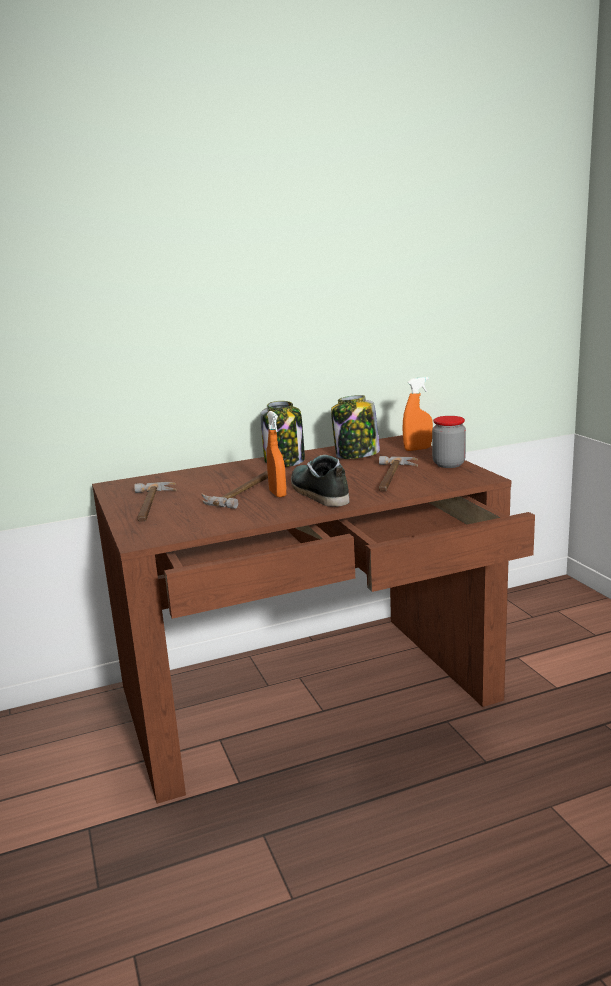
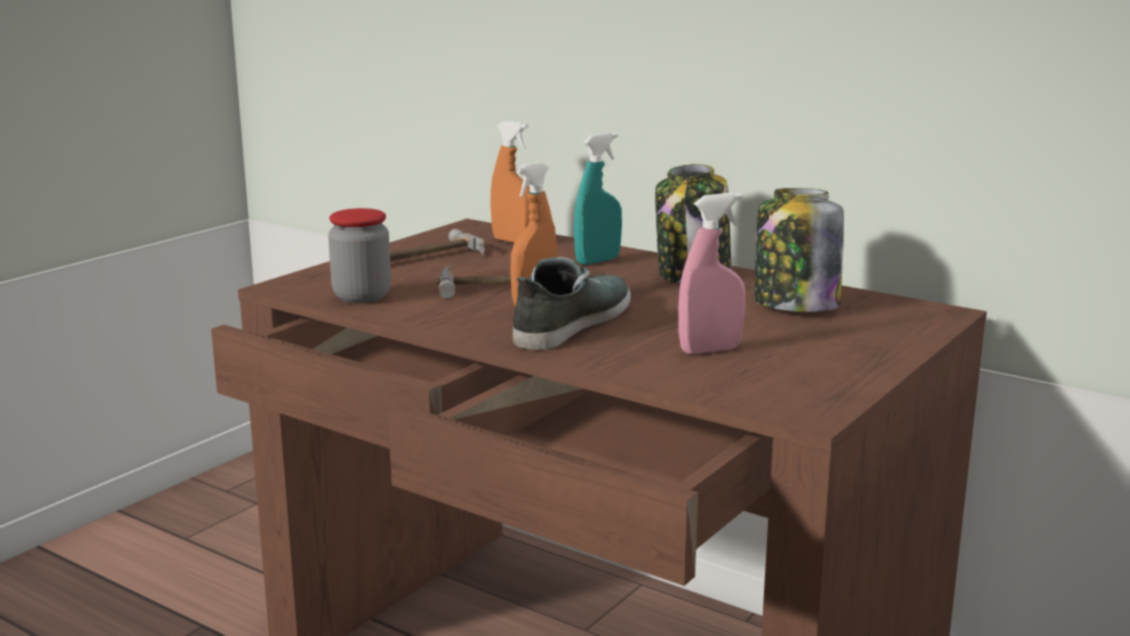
camera: 55 degrees right, 0 degrees up
(231, 472) = (598, 261): none -> turquoise spray bottle
(392, 477) = (710, 350): hammer -> pink spray bottle
(417, 449) = (904, 335): orange spray bottle -> orange spray bottle (513, 241)
(448, 464) = (848, 373): jar -> jar (362, 296)

